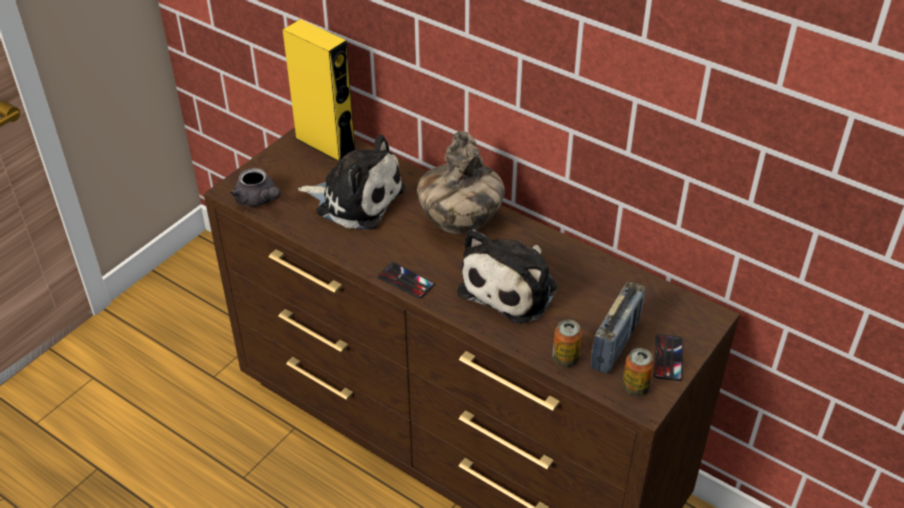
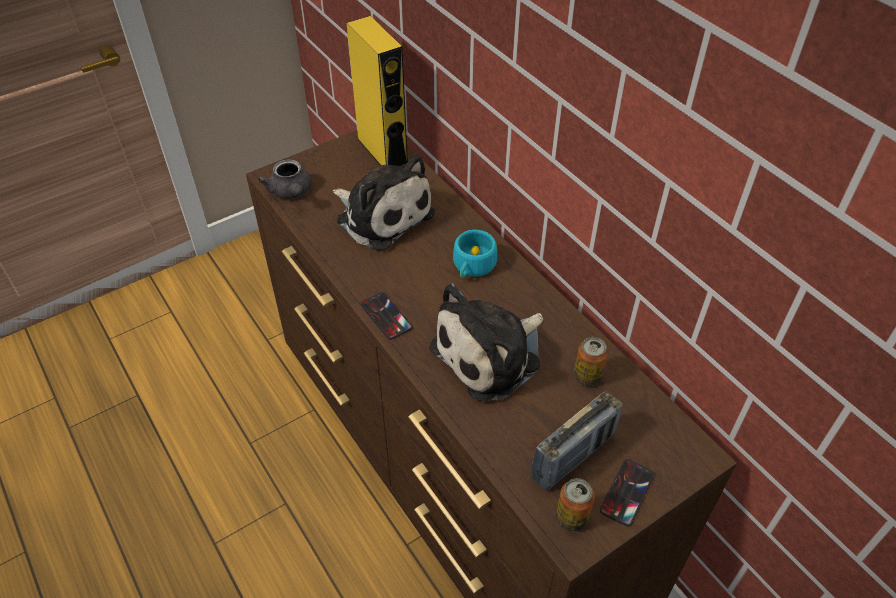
camera: 20 degrees right, 5 degrees up
(460, 222) = (472, 267): vase -> turquoise cup
(565, 359) = (509, 456): can -> can (587, 376)

